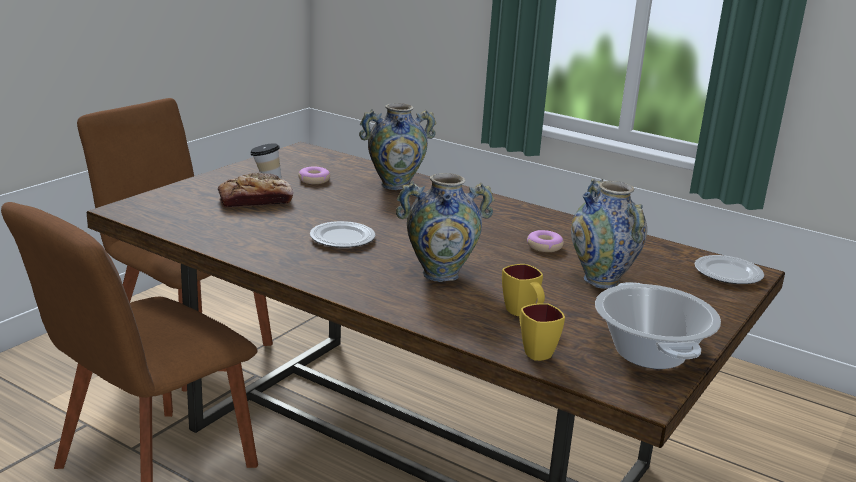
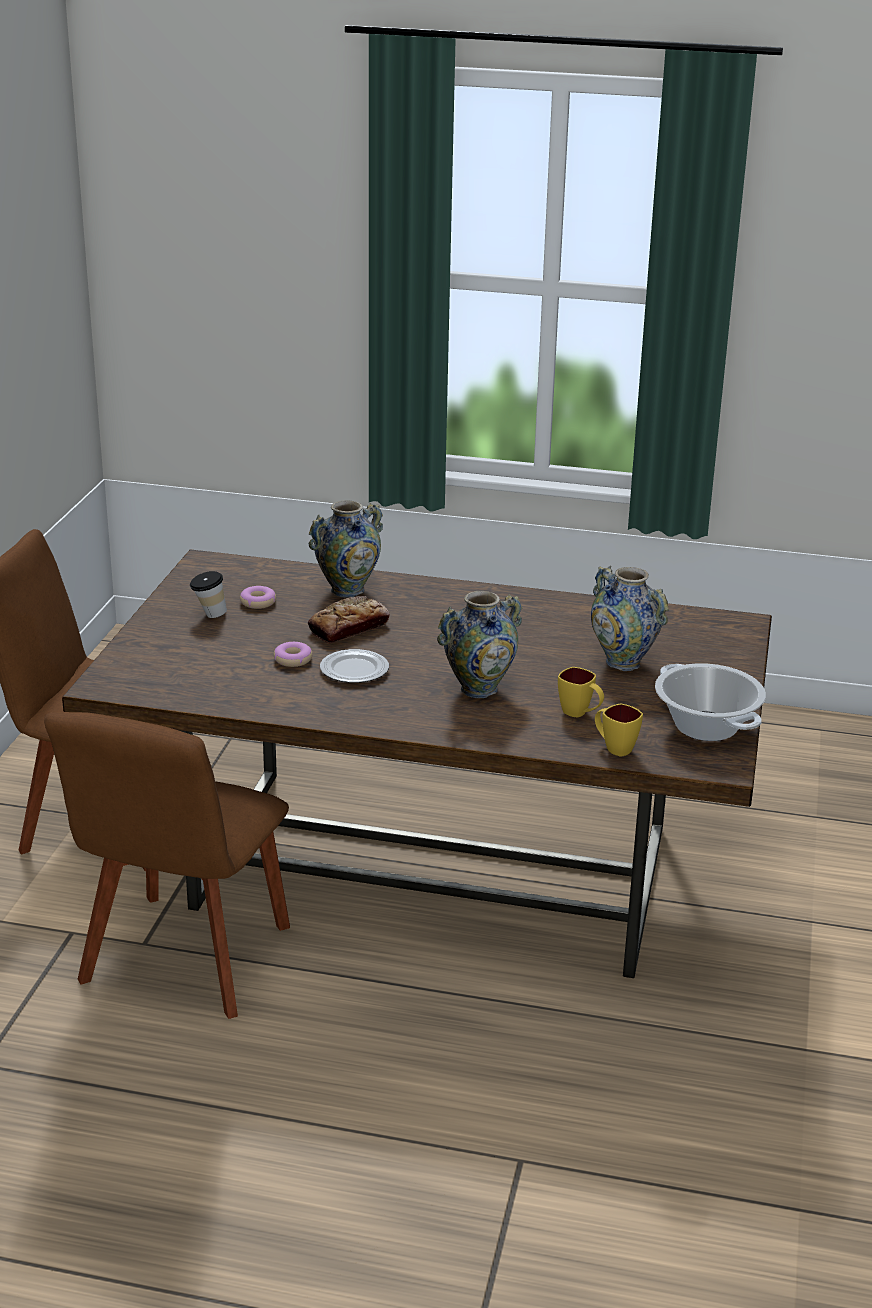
camera: 20 degrees left, 5 degrees up
(255, 200) = (224, 643): bread -> bread (348, 628)
(544, 246) = (548, 635): donut -> donut (293, 659)
(727, 273) = (724, 629): plate -> none

